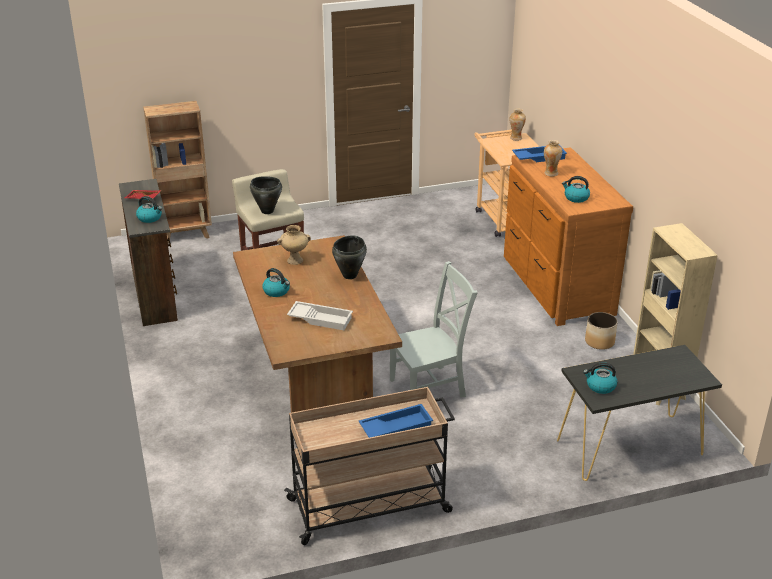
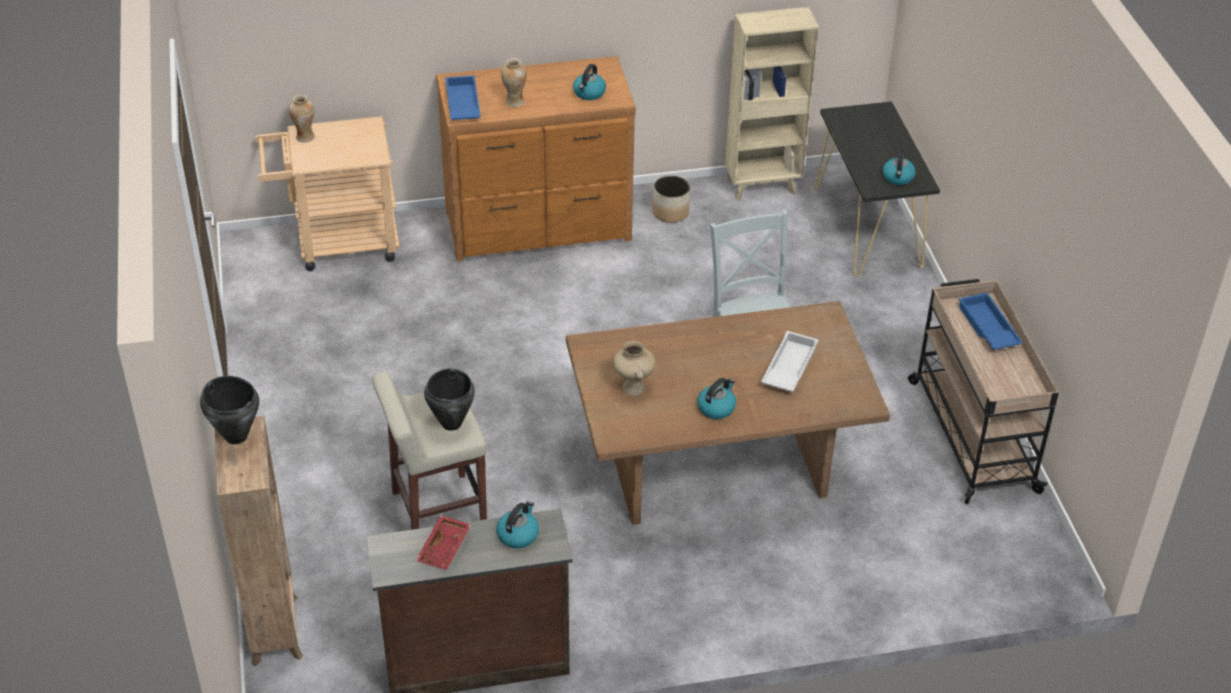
camera: 85 degrees left, 10 degrees up
(350, 275) = (681, 335): black cooking pot -> black cooking pot (236, 436)

